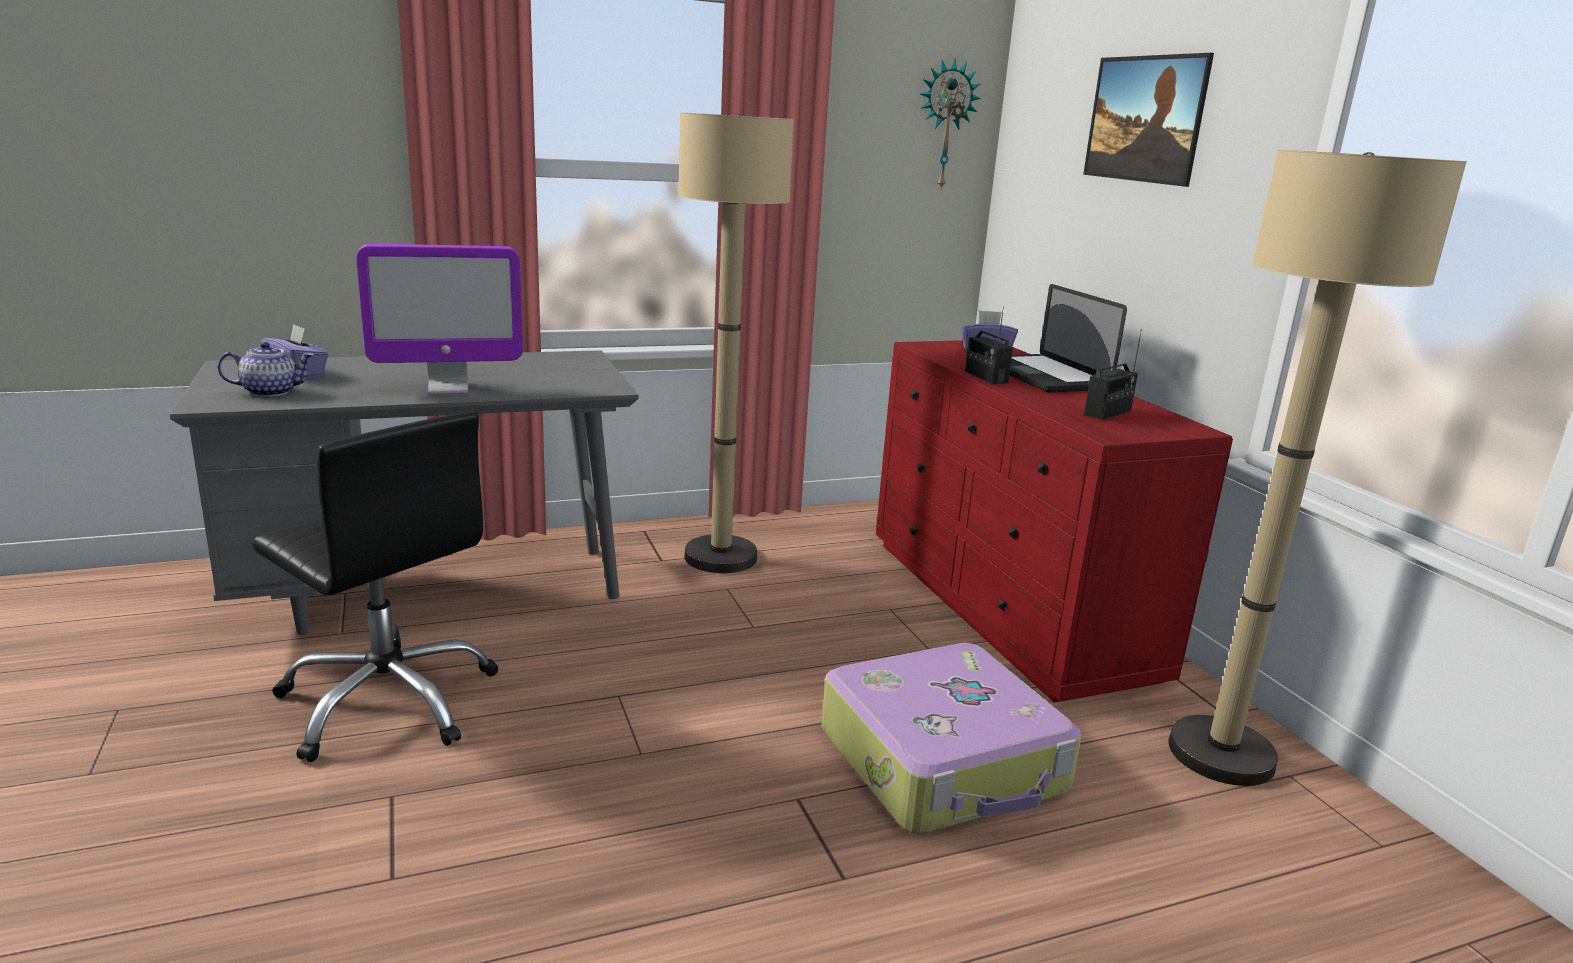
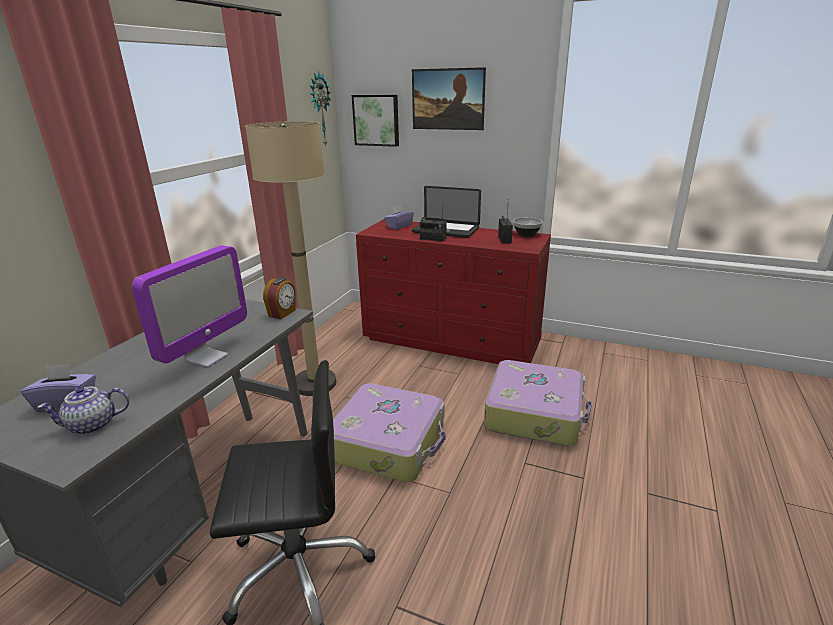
camera: 45 degrees left, 5 degrees up
(271, 392) = (92, 425): teapot -> teapot turned 135 degrees counterclockwise
(605, 385) = (282, 313): none -> alarm clock
(678, 661) = (388, 443): none -> suitcase
(1041, 154) = (376, 120): none -> picture
(1175, 421) = (527, 234): none -> bowl
(1221, 754) = (582, 357): beige floor lamp -> none

